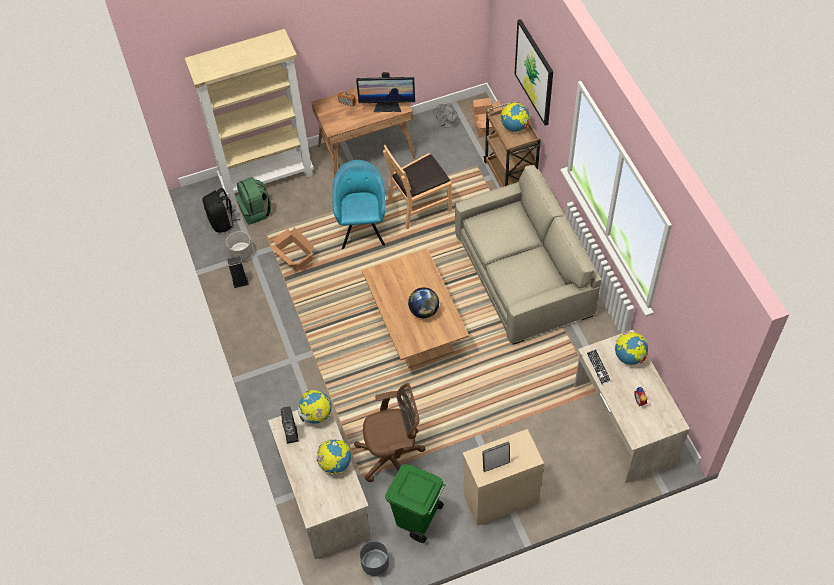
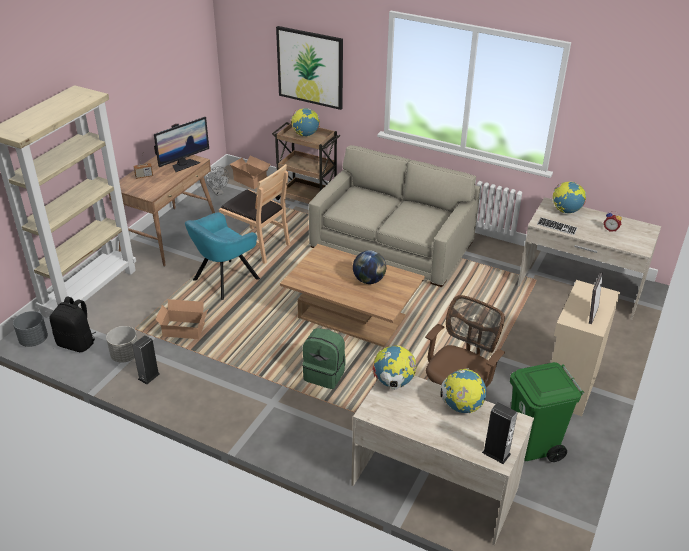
camera: 45 degrees left, 20 degrees down
(256, 211) = (106, 319): green backpack -> green backpack (325, 374)
(291, 434) = (391, 412): speaker -> speaker (496, 453)
(362, 227) = (224, 281): turquoise armchair -> turquoise armchair turned 90 degrees counterclockwise
(375, 564) = (548, 506): grey planter -> grey planter (34, 340)
(419, 205) = (257, 245): brown chair -> brown chair turned 75 degrees counterclockwise

